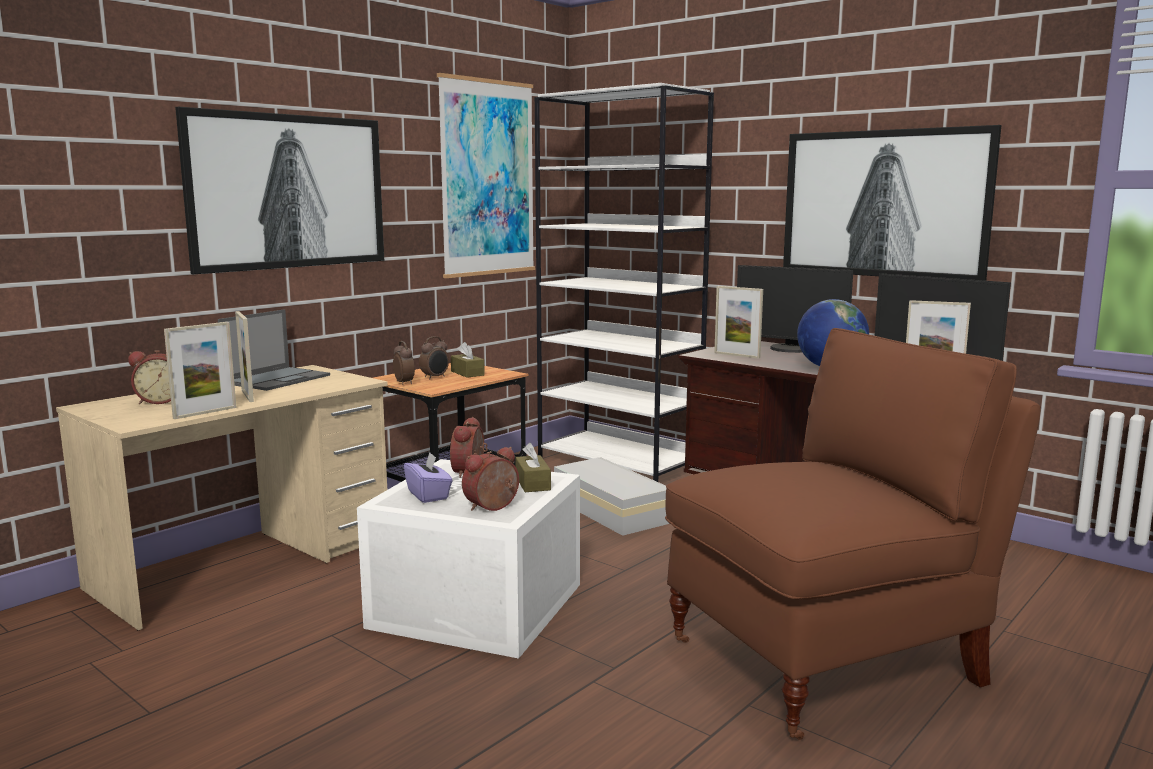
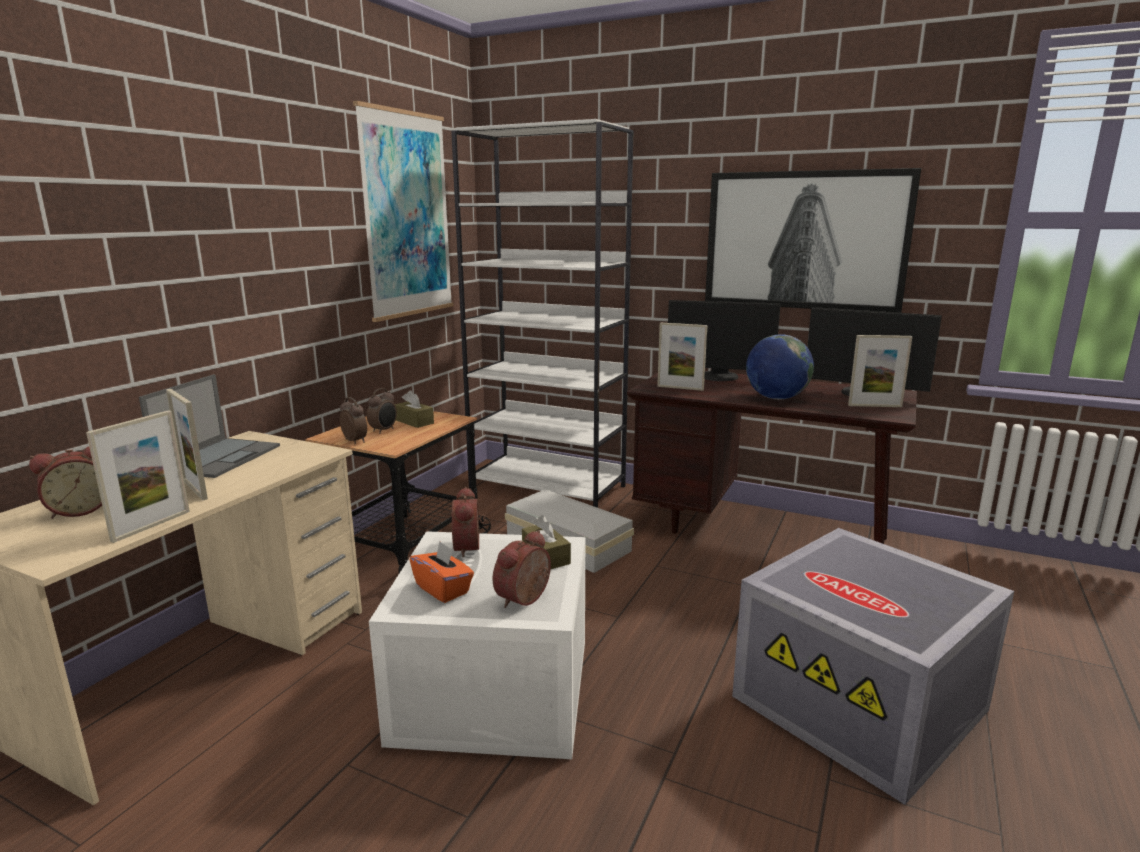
camera: 15 degrees left, 5 degrees up
(289, 191) = (206, 237): picture -> none
(428, 495) = (443, 589): purple tissue box -> orange tissue box
(828, 661) = (863, 703): brown chair -> grey storage box

